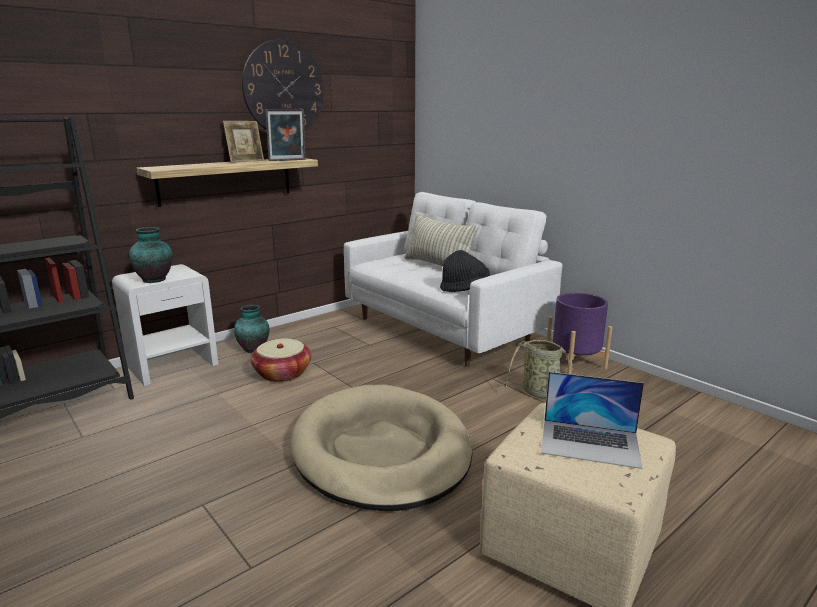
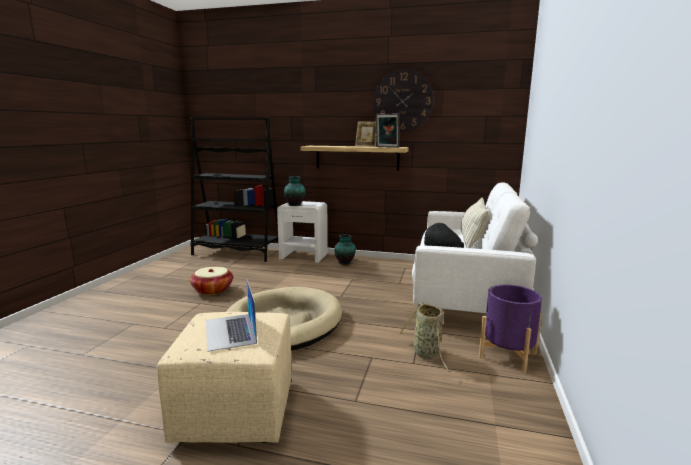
camera: 55 degrees right, 5 degrees down
(282, 373) = (330, 277): basket -> basket (212, 290)

